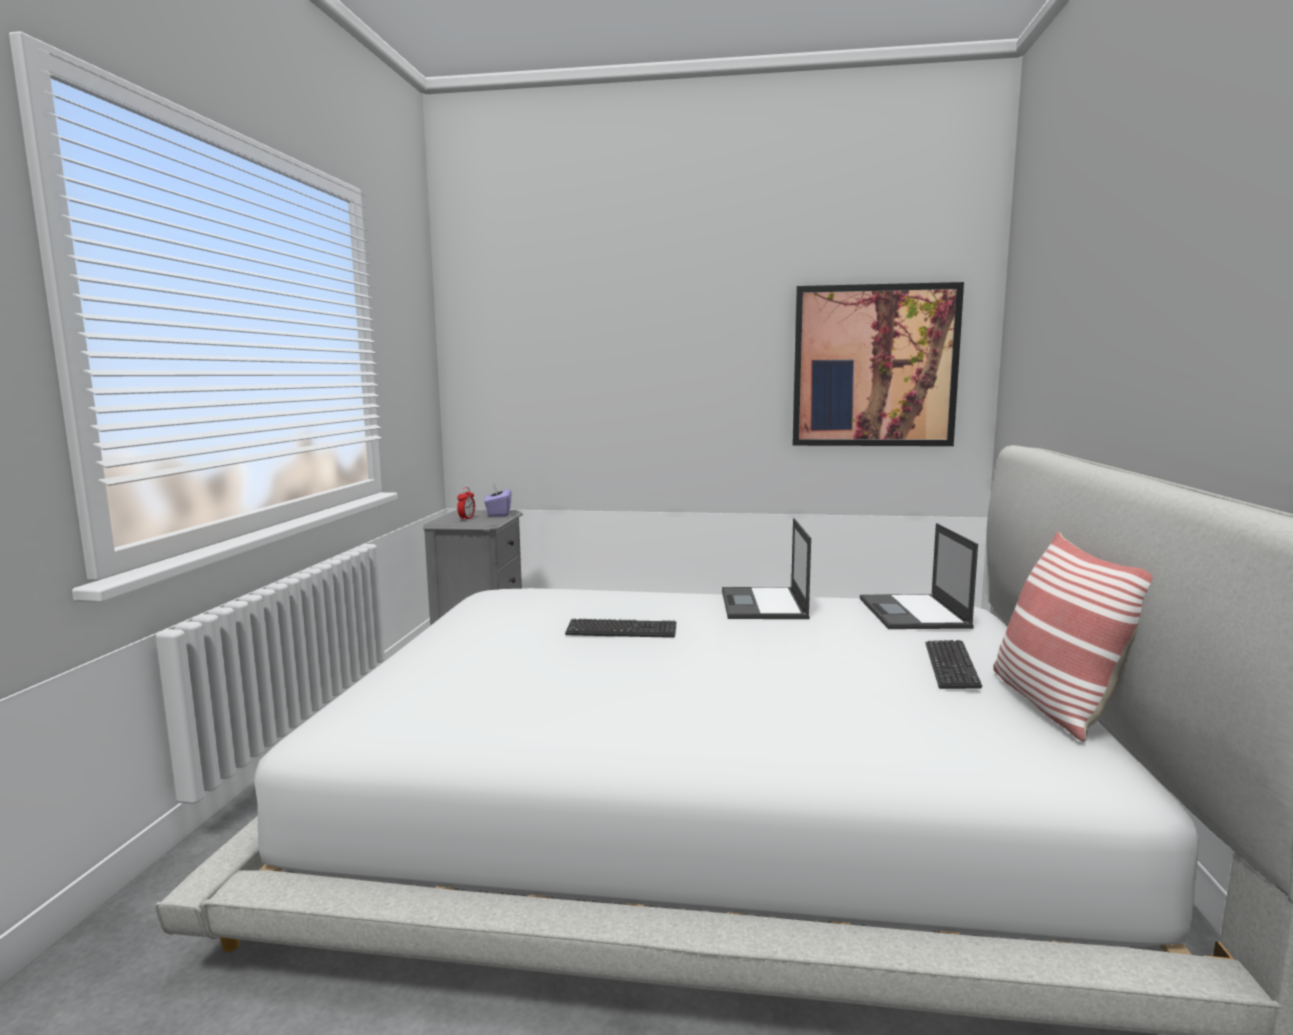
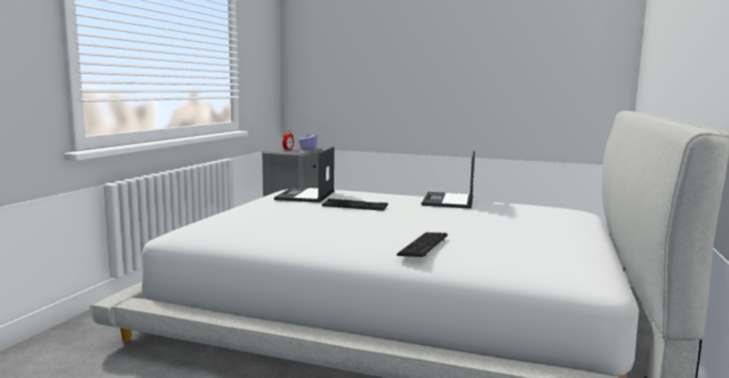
camera: 10 degrees right, 0 degrees up
(874, 366) = (553, 62): picture -> none
(914, 613) = (540, 210): laptop -> laptop (305, 195)
(951, 666) = (540, 232): keyboard -> keyboard (423, 246)
(1053, 703) = (590, 251): pillow -> none

